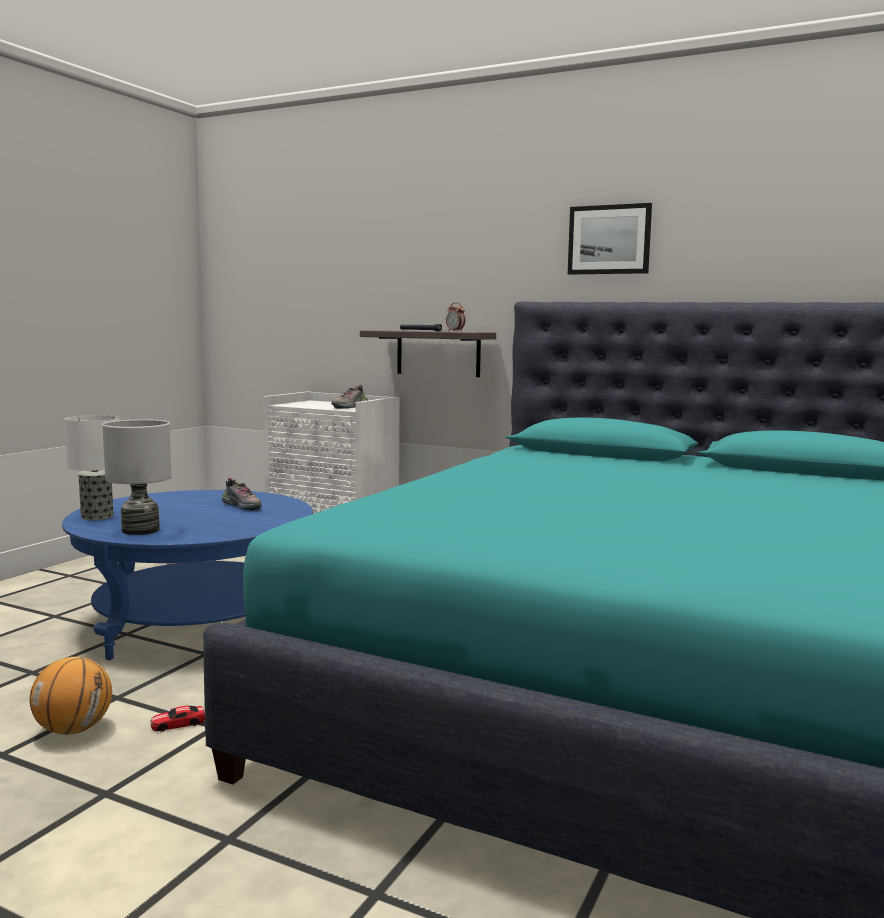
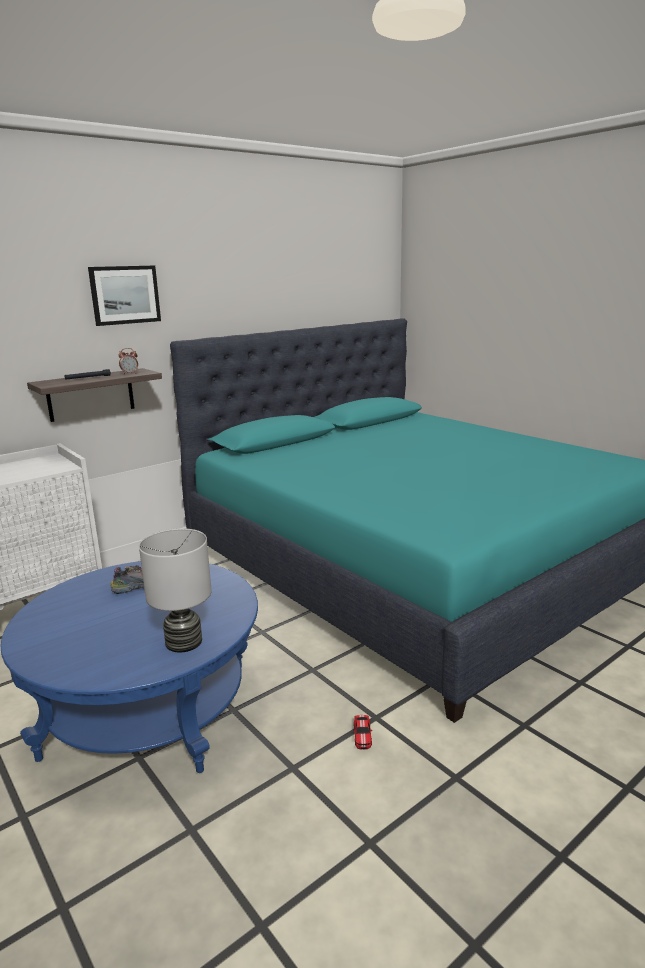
camera: 65 degrees left, 10 degrees up
(74, 730) = (344, 795): basketball -> none
(96, 517) = (91, 667): table lamp -> none
(350, 407) = (46, 466): shoe -> none
(609, 240) = (219, 287): picture -> picture (125, 295)

